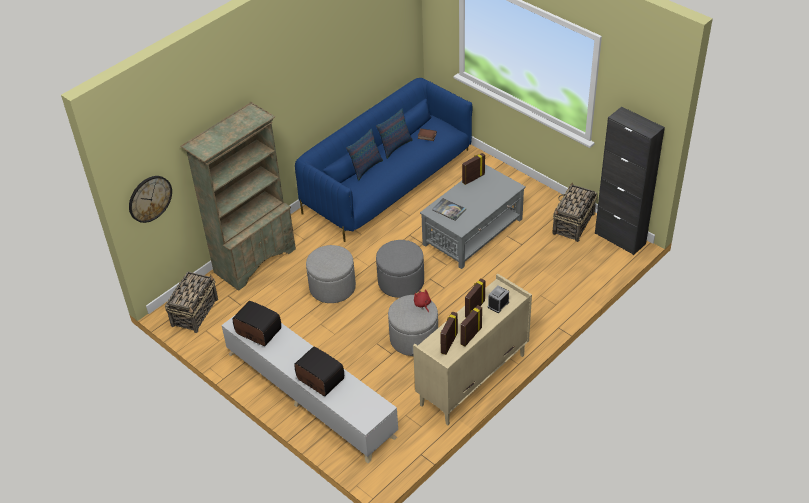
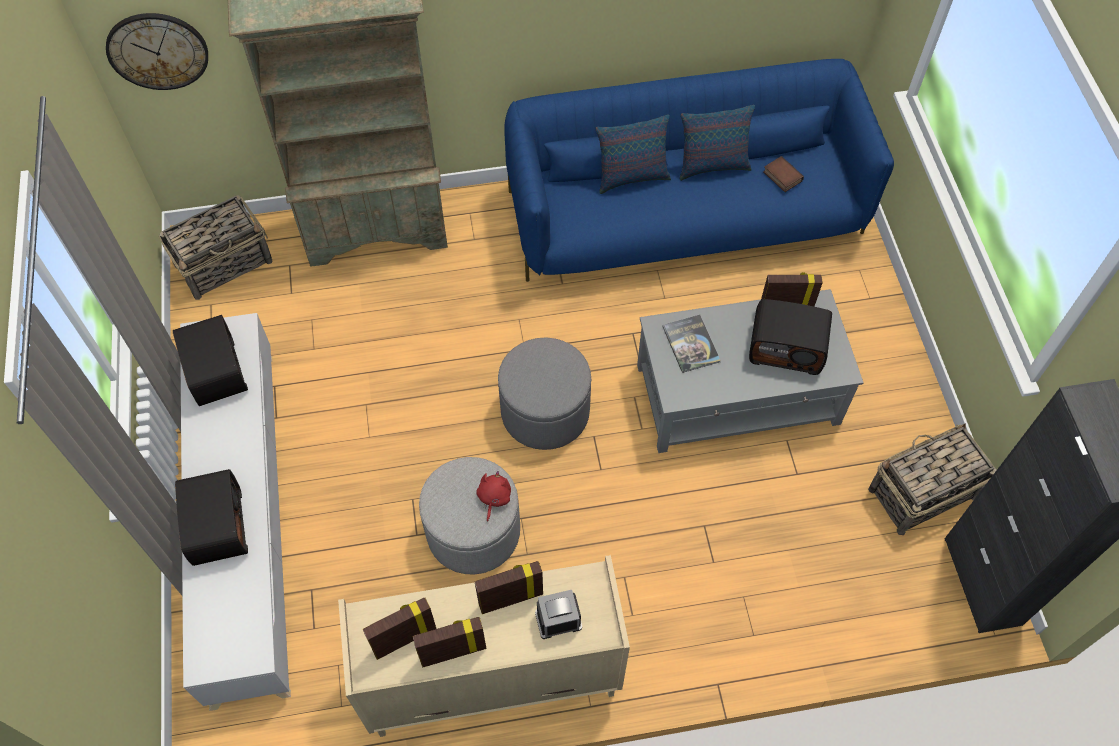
camera: 35 degrees right, 15 degrees up
(332, 287) = (439, 351): grey ottoman -> none
(486, 191) = (787, 347): none -> radio

